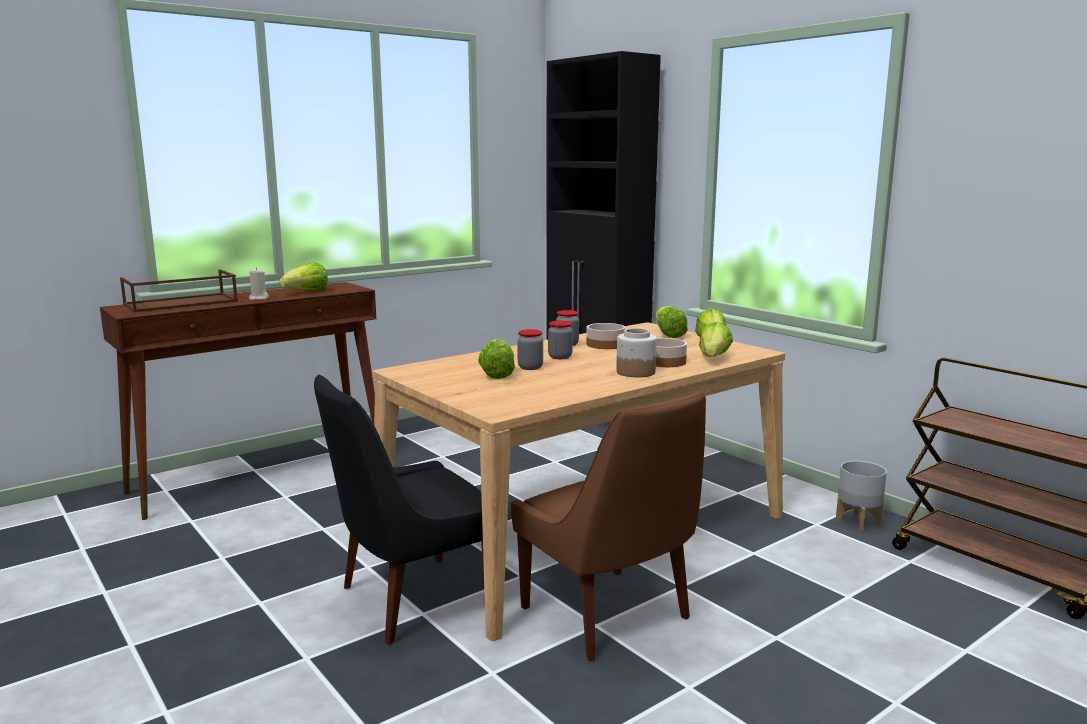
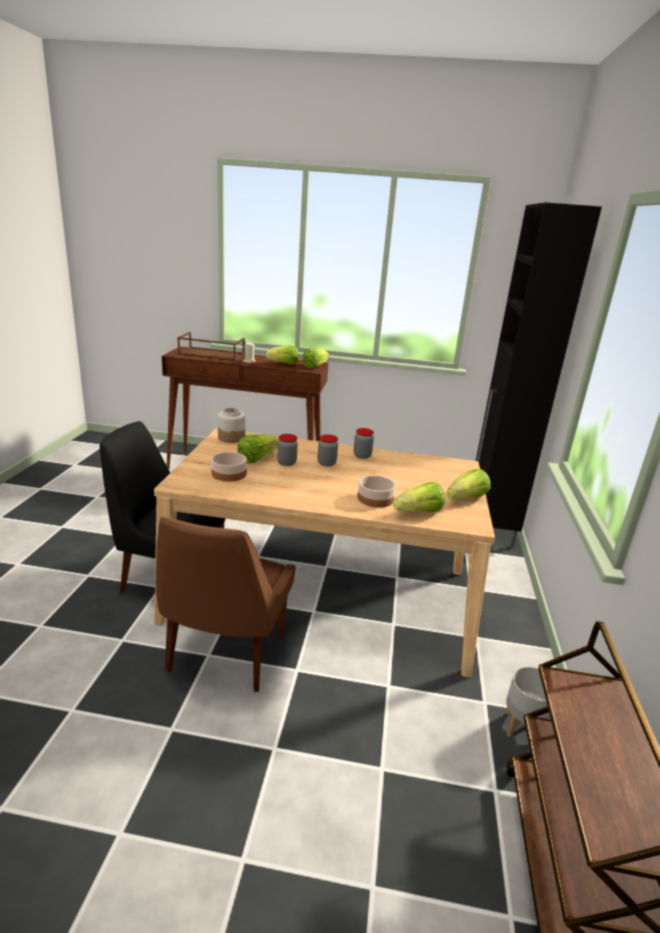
camera: 45 degrees right, 10 degrees up
(606, 345) = (384, 467): bowl -> bowl (229, 474)
(635, 372) = (330, 496): jar -> jar (231, 438)
(668, 335) = (455, 478): lettuce -> lettuce (315, 366)

